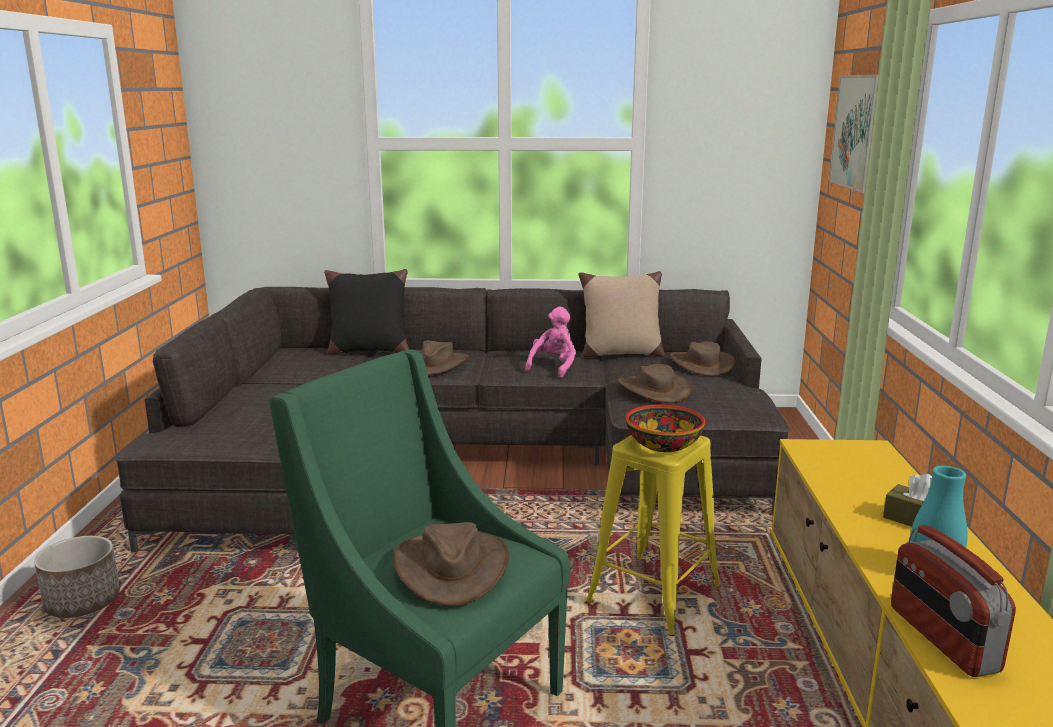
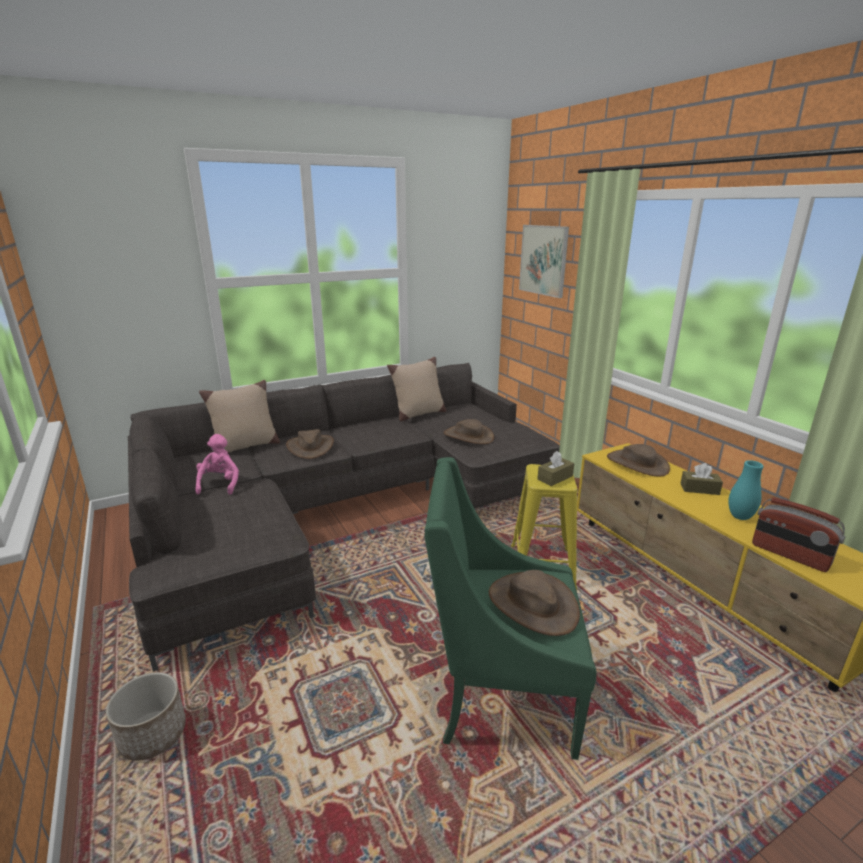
camera: 30 degrees left, 5 degrees up
(368, 351) = (245, 446): black pillow -> beige pillow
(554, 367) = (390, 432): pink plush toy -> pink plush toy (220, 484)
(663, 445) = (555, 478): bowl -> brown tissue box
(702, 364) = (473, 412): brown hat -> brown hat (637, 463)

